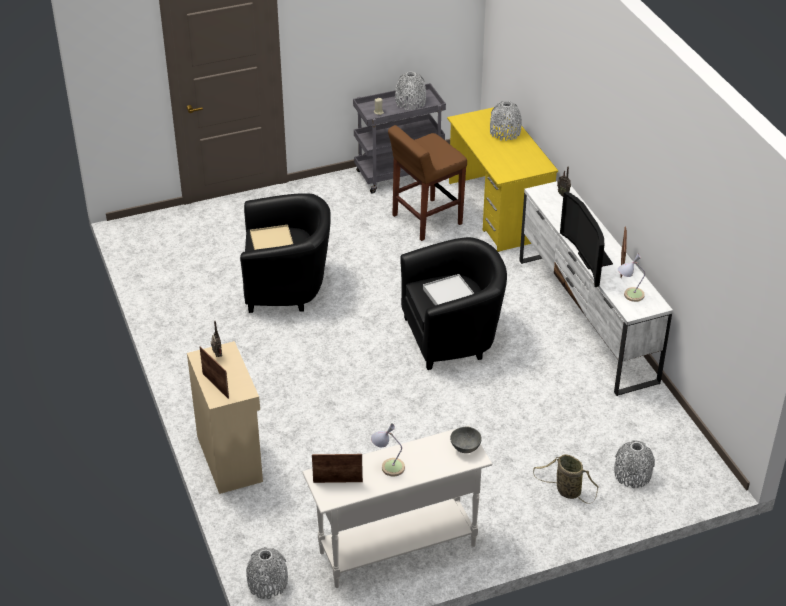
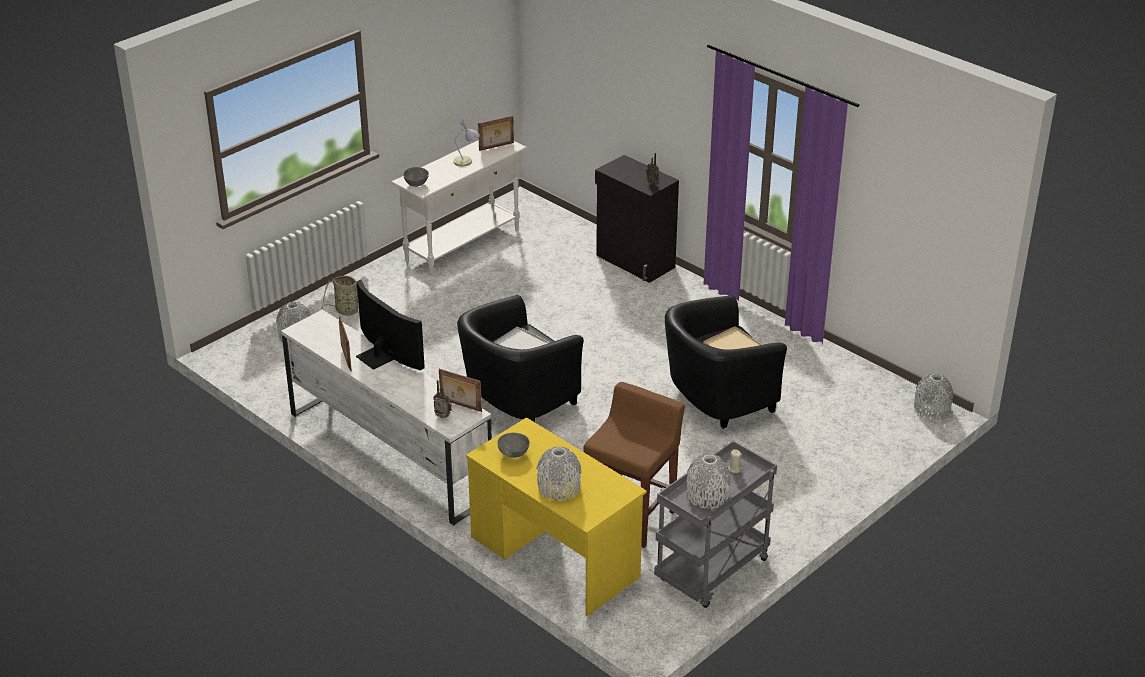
camera: 155 degrees right, 5 degrees down
(216, 385) = (633, 167): picture frame -> picture frame (460, 405)
(231, 458) = (635, 262): beige cabinet -> black cabinet
(267, 583) = (541, 207): grey vase -> grey vase (931, 409)
(523, 161) = (512, 453): none -> grey bowl
(629, 295) = (328, 332): table lamp -> none

